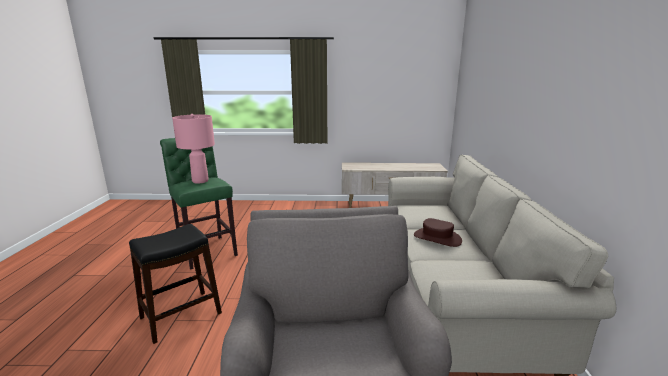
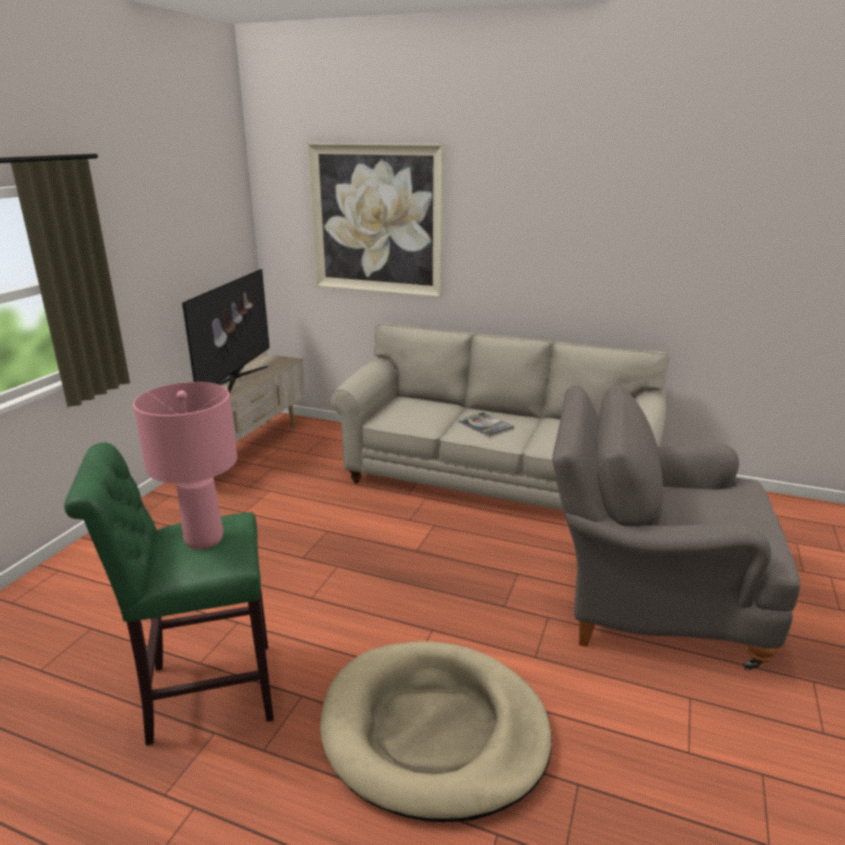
camera: 70 degrees left, 5 degrees up
(181, 315) = (434, 731): black stool -> beige dog bed
(396, 166) = (235, 379): none -> television
(437, 238) = (485, 425): brown hat -> book
(490, 82) = (377, 220): none -> picture

